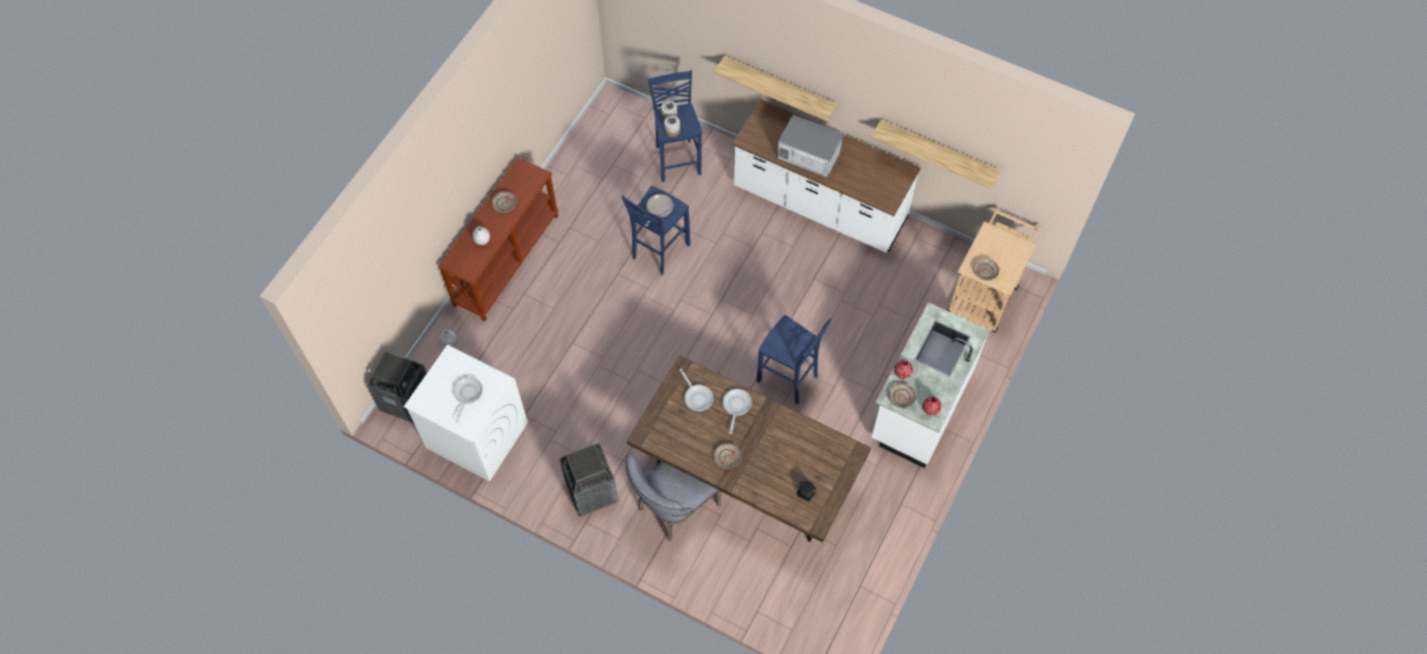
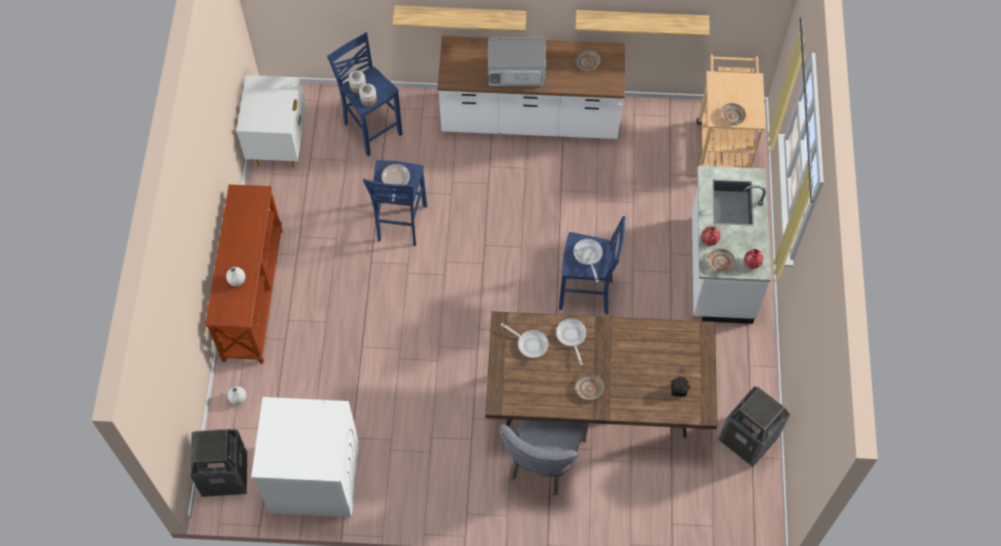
camera: 25 degrees left, 0 degrees up
(467, 394) = (310, 437): frying pan -> frying pan (588, 256)
(504, 204) = (240, 236): beige plate -> beige plate (587, 63)
(592, 143) = (279, 145): none -> white nightstand
(592, 492) = (458, 482): trash can -> trash can (748, 439)

